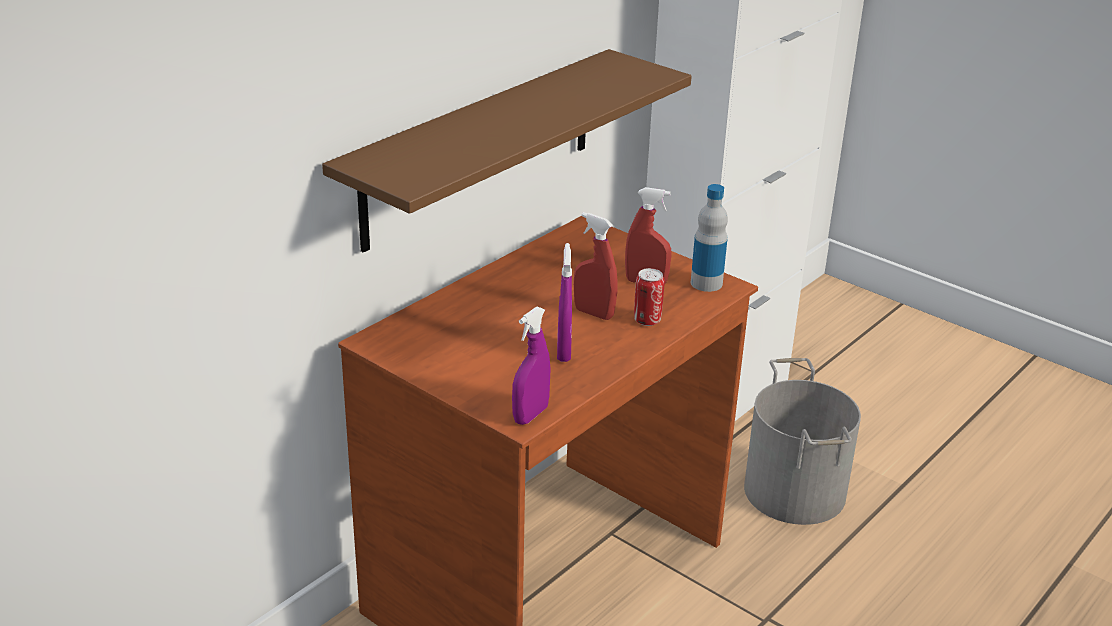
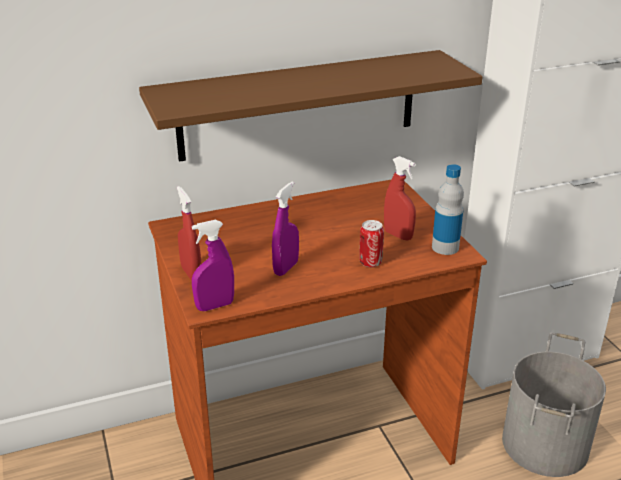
camera: 30 degrees right, 0 degrees up
(593, 313) = (336, 247): red spray bottle -> red spray bottle (191, 273)

